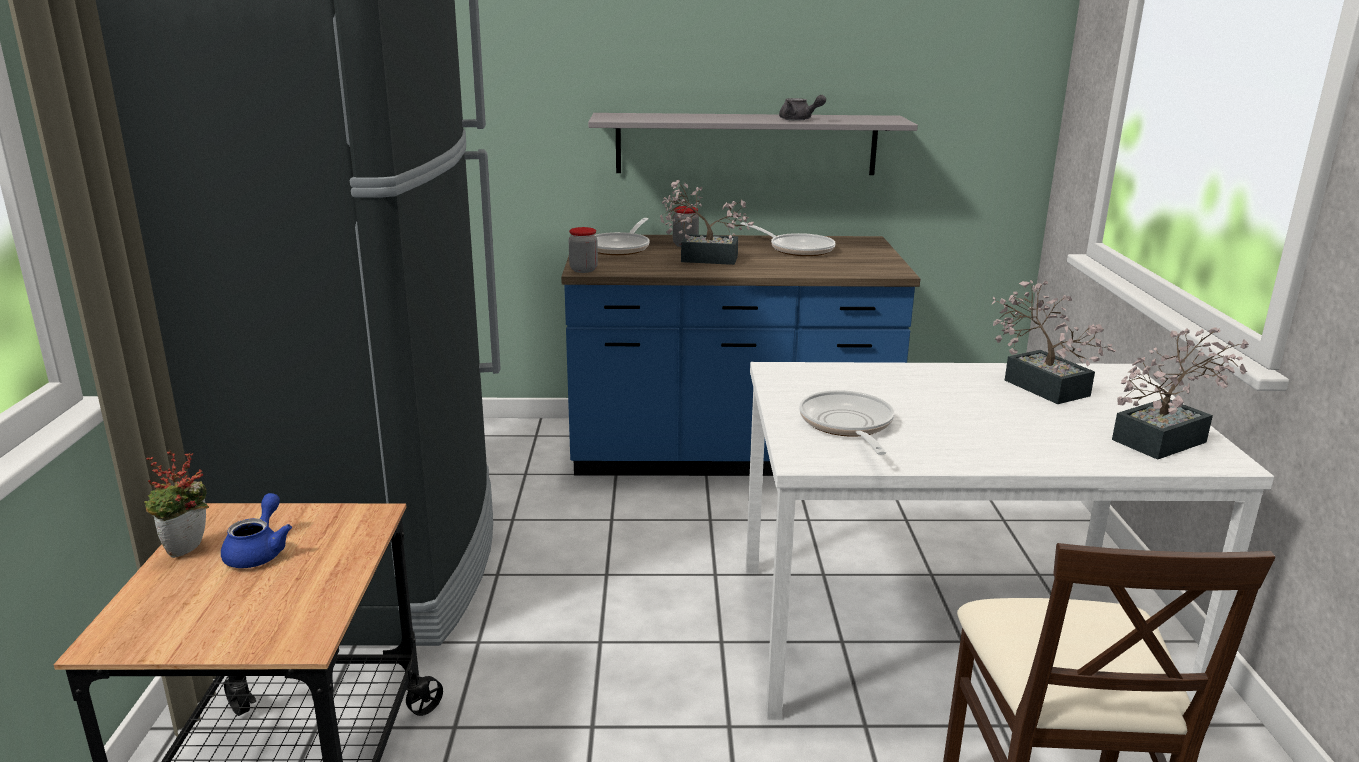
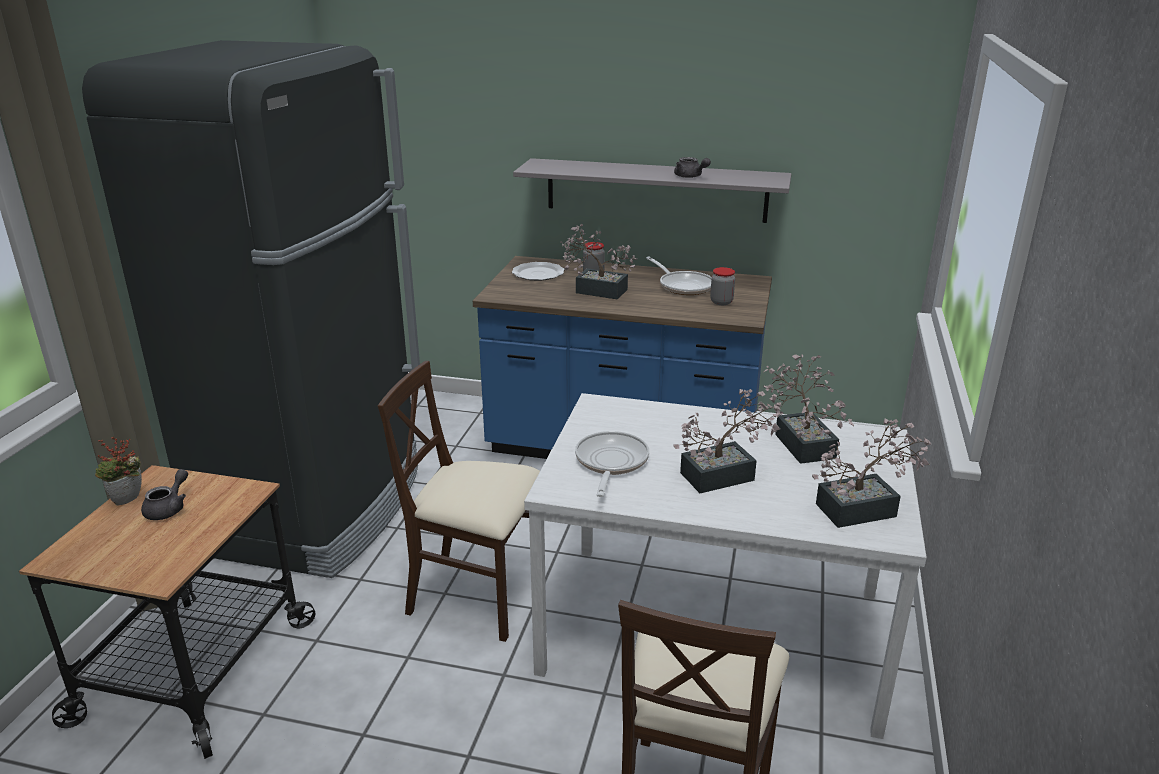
camera: 15 degrees right, 5 degrees up
(259, 552) = (169, 508): blue teapot -> grey teapot
(583, 270) = (493, 295): jar -> jar (721, 302)
(620, 248) = (539, 274): frying pan -> plate
(643, 638) = (476, 596): none -> beige chair
(988, 423) = (725, 475): none -> potted plant

